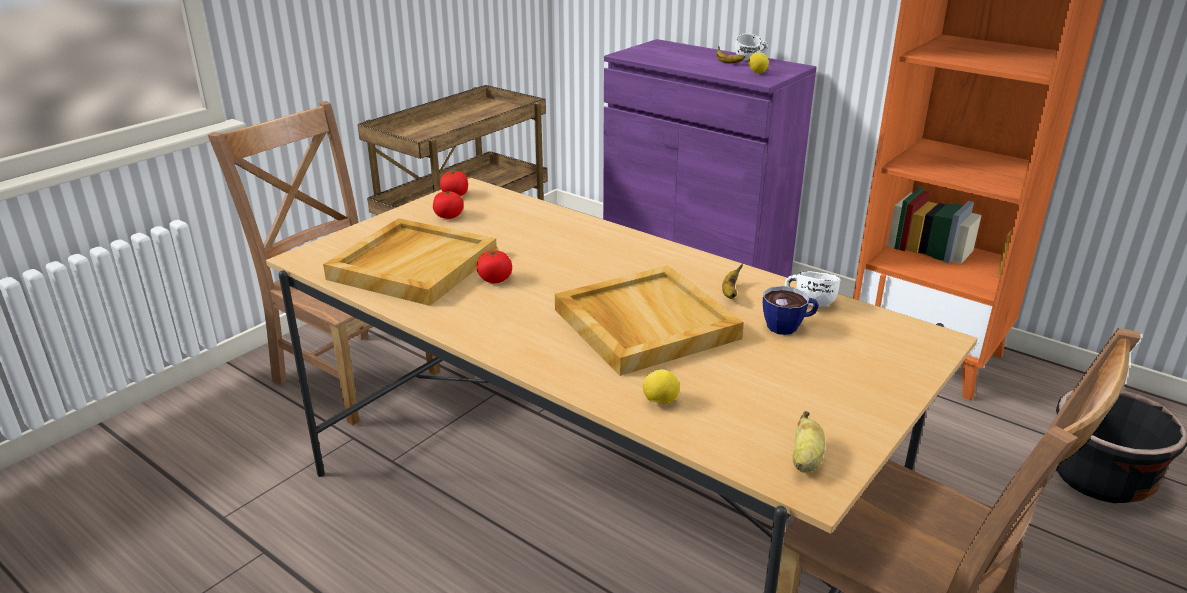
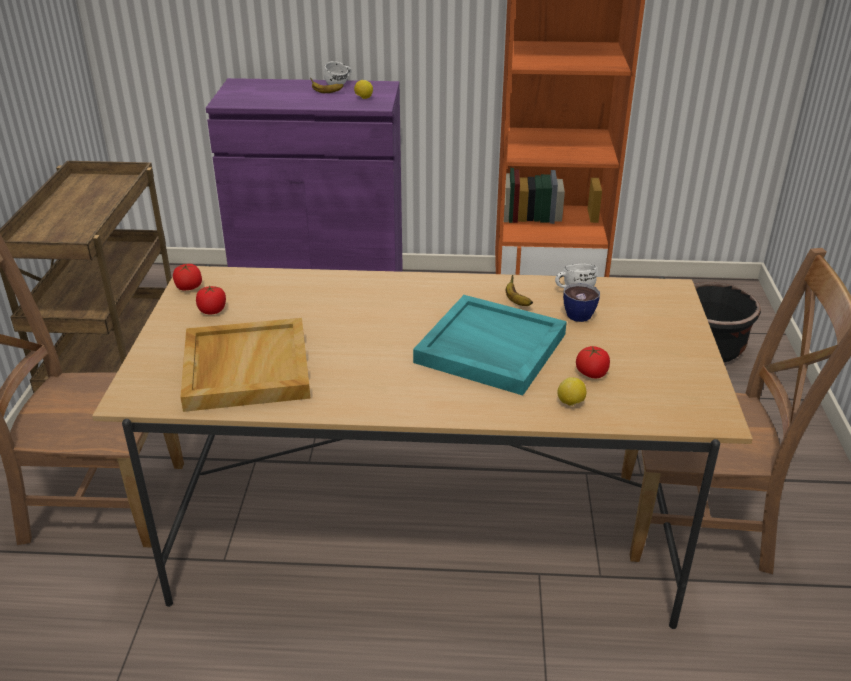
camera: 35 degrees left, 5 degrees up
(495, 279) = (332, 354): tomato -> tomato (591, 373)
(643, 323) = (489, 348): beige tray -> turquoise tray
(805, 460) = (695, 404): banana -> none

